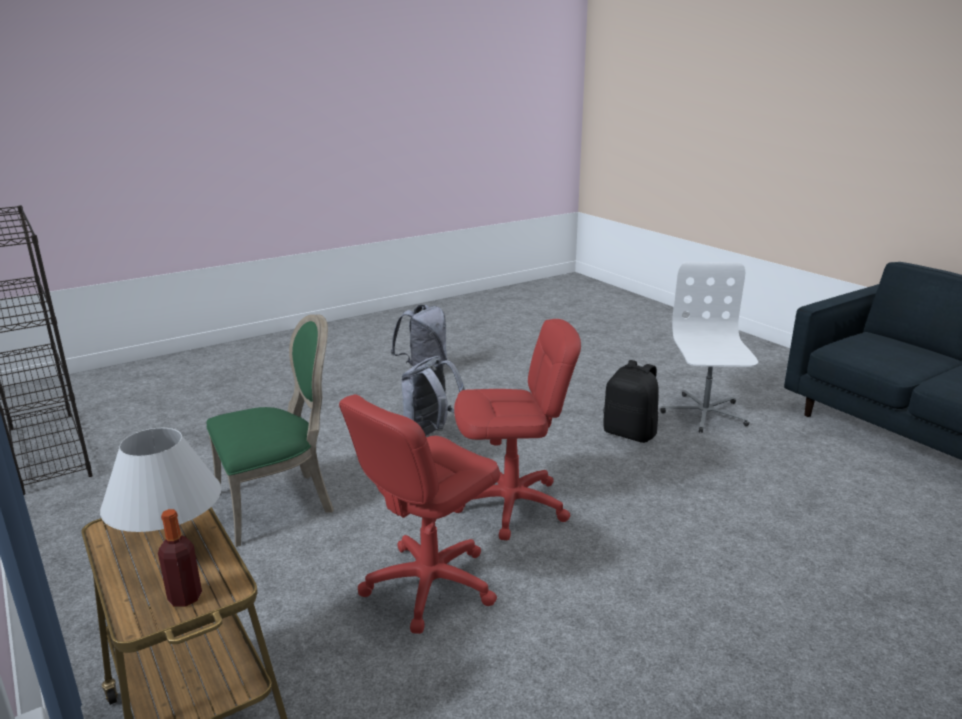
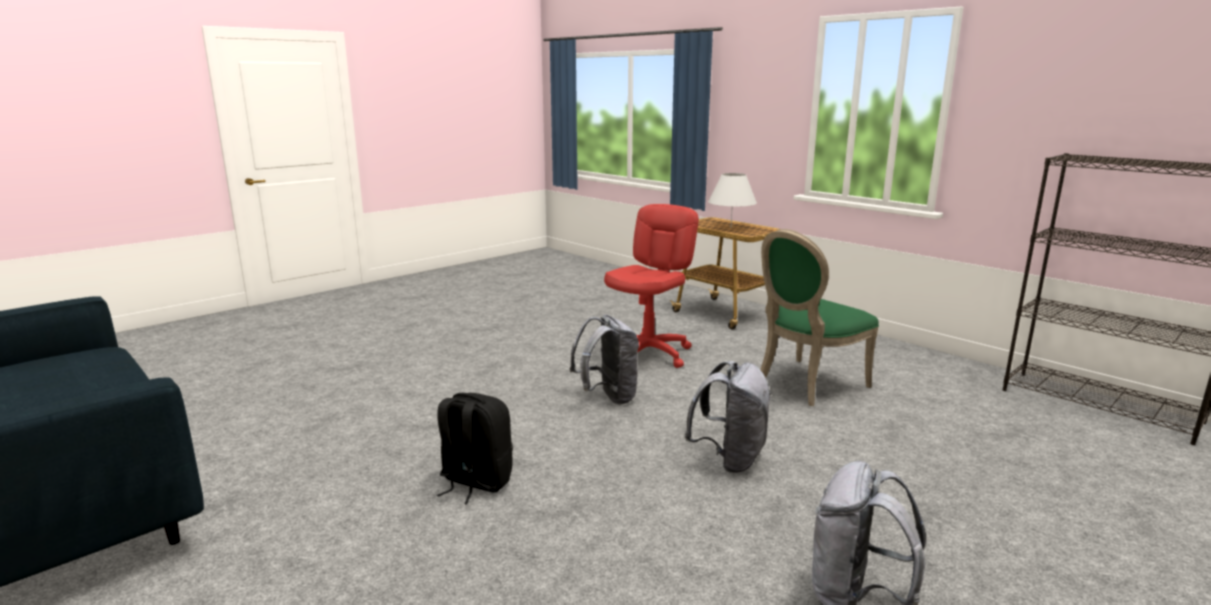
camera: 170 degrees right, 5 degrees down
(185, 597) = (705, 222): bottle -> none
(512, 506) = (608, 397): red office chair -> grey backpack
(704, 413) = (344, 529): white office chair -> none

